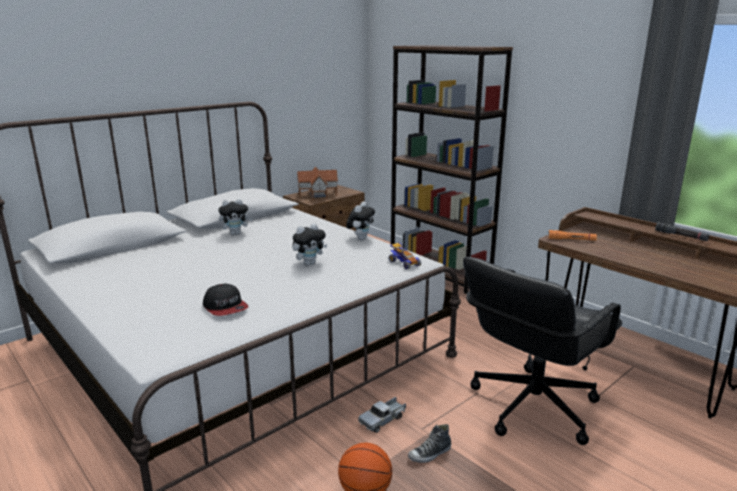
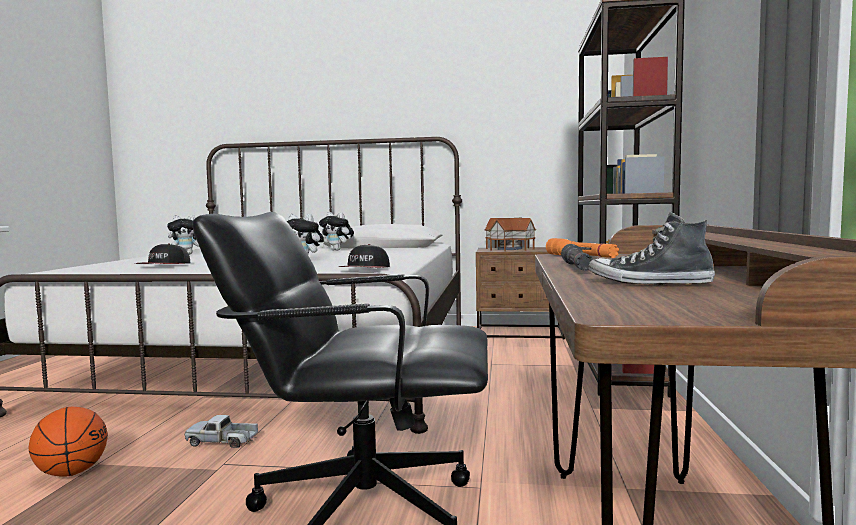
camera: 50 degrees right, 15 degrees down
(360, 238) = (407, 259): plush toy -> plush toy (187, 254)
(404, 263) = (365, 269): toy car -> cap
(430, 454) = (170, 483): shoe -> shoe (649, 283)
(681, 236) = (756, 240): black flashlight -> black flashlight (577, 267)

